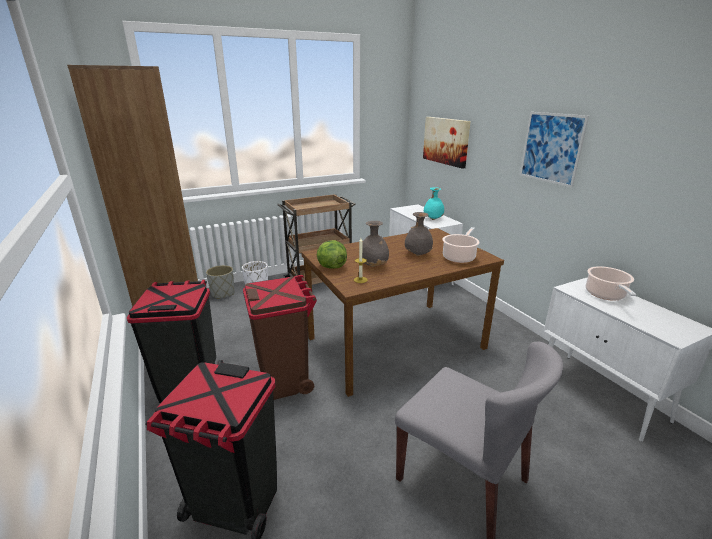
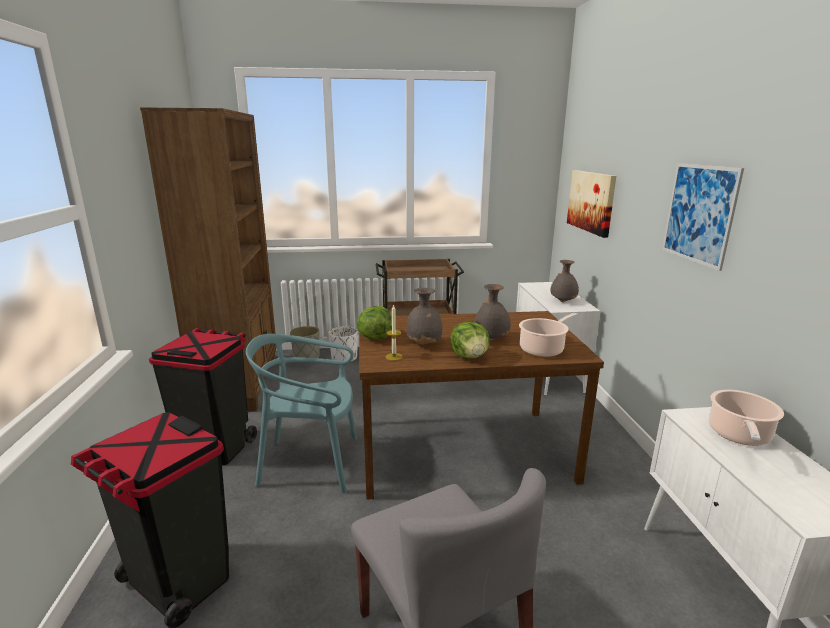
camera: 20 degrees right, 5 degrees down
(285, 379) = (311, 463): brown trash can -> turquoise chair
(415, 271) = (470, 357): none -> lettuce
(433, 219) = (563, 301): turquoise vase -> grey vase

